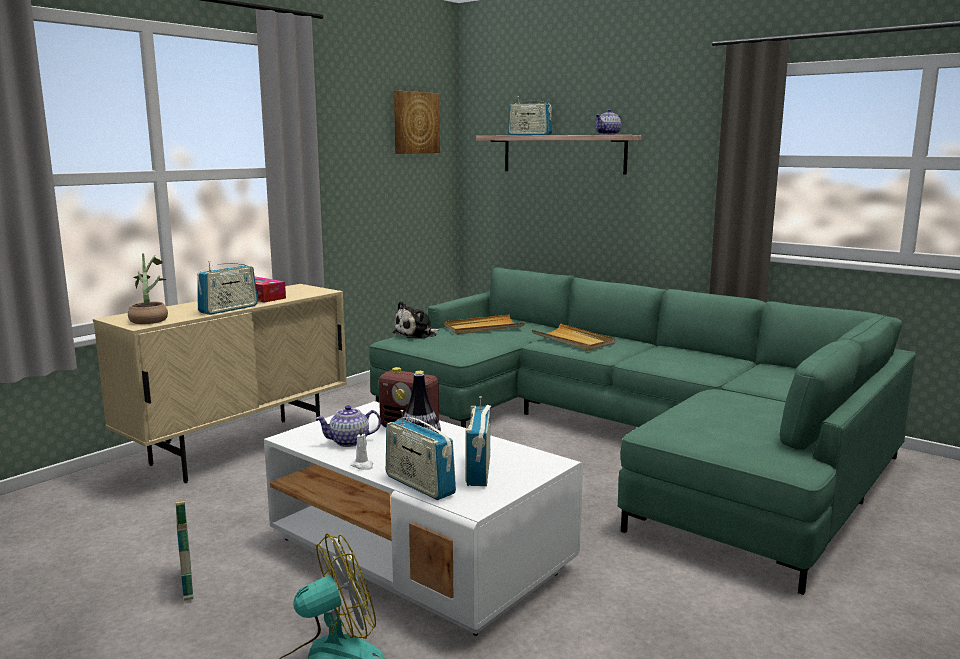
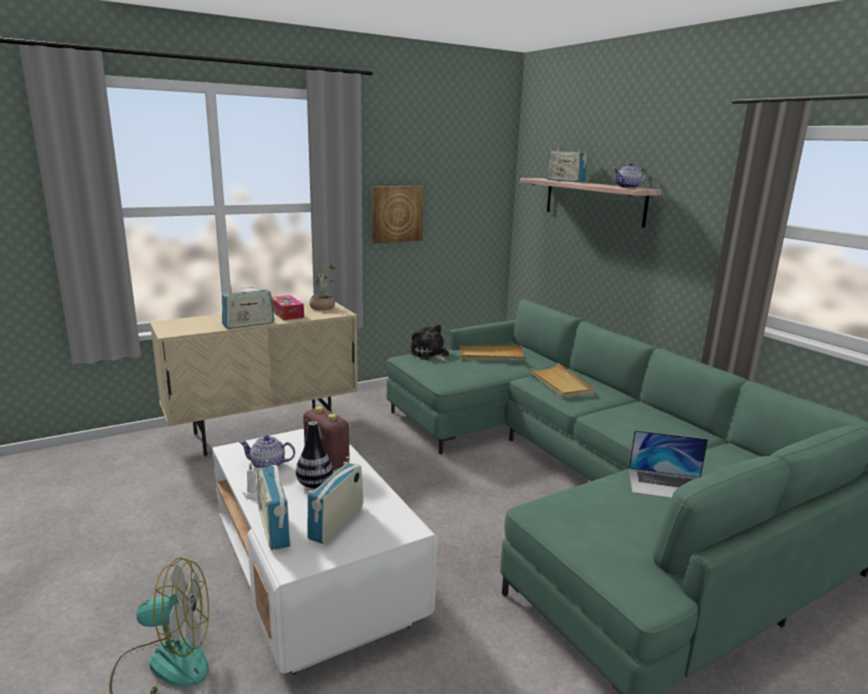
camera: 20 degrees right, 5 degrees up
(149, 319) = (183, 328): potted plant -> potted plant (323, 306)
(187, 584) = (134, 553): basket -> none
(415, 123) = (469, 164): picture -> picture (396, 213)
(417, 334) = (430, 355): plush toy -> plush toy turned 75 degrees clockwise
(742, 396) = (667, 485): none -> laptop

